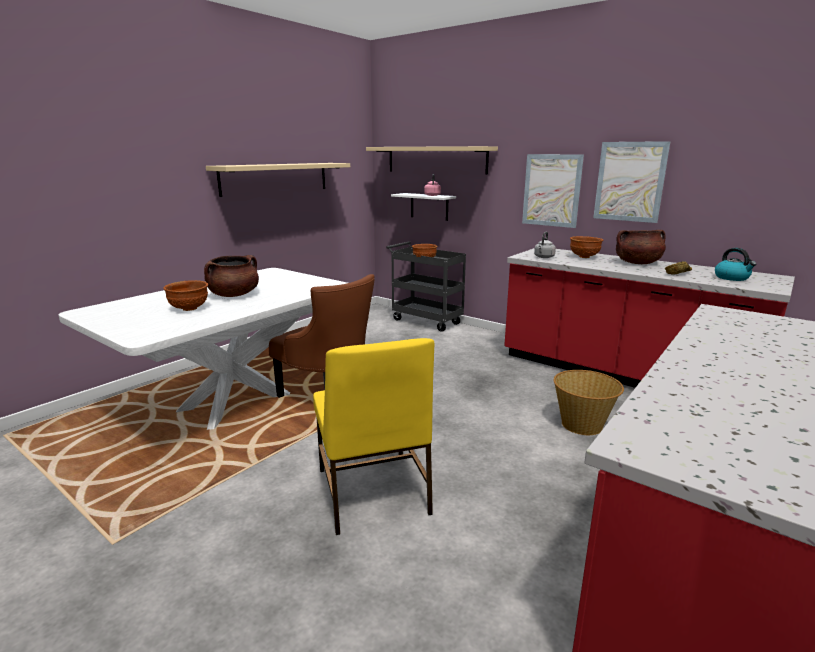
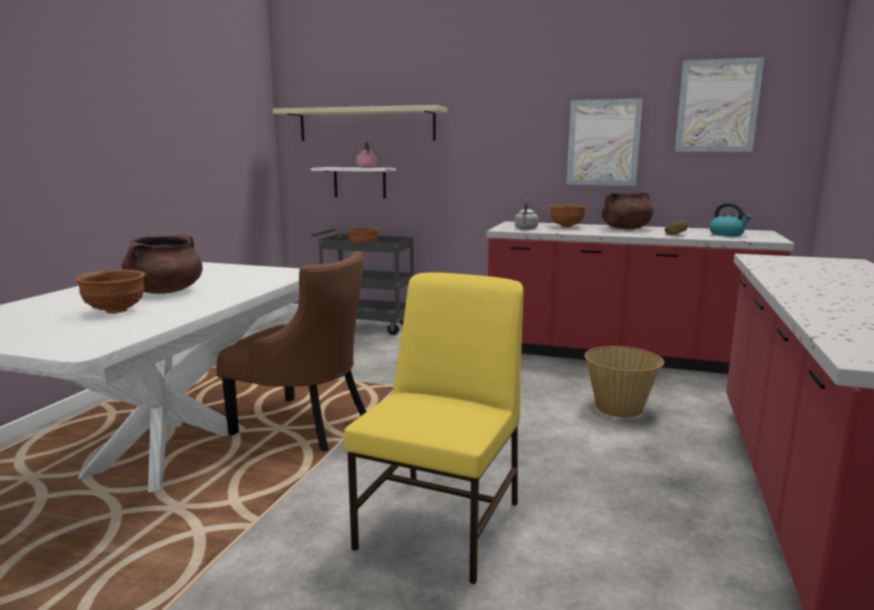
camera: 20 degrees left, 5 degrees down
(275, 178) = (166, 142): beige shelf -> none
(372, 493) = (442, 523): yellow chair -> yellow chair turned 120 degrees counterclockwise
(551, 190) = (516, 156): picture -> picture (717, 106)

